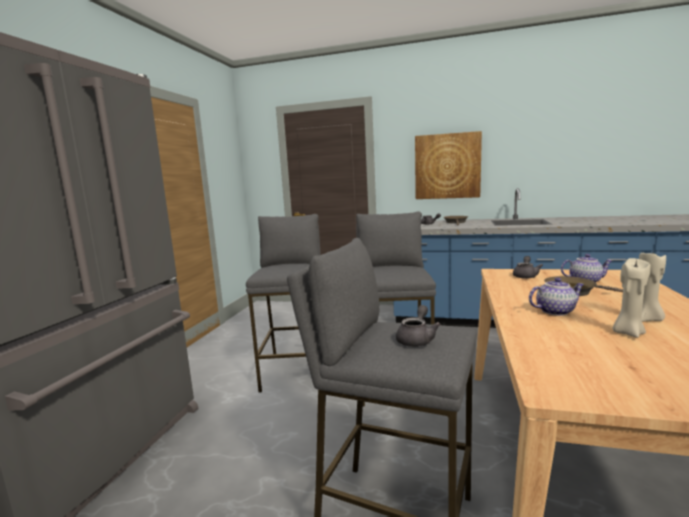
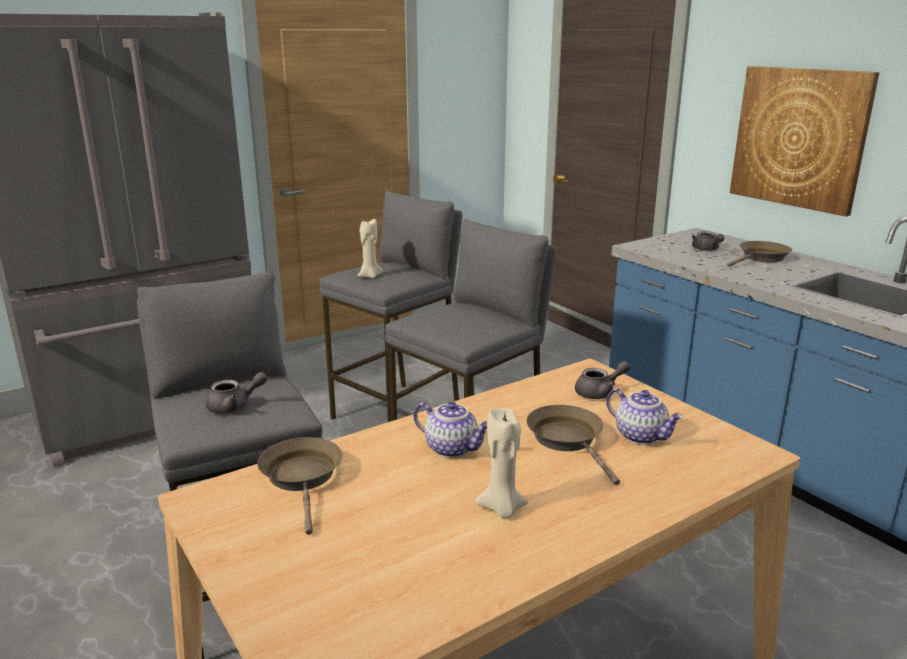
camera: 40 degrees right, 10 degrees up
(553, 352) = (303, 478): none -> brown frying pan
(627, 333) = (425, 505): beige candle -> beige candle (369, 276)

